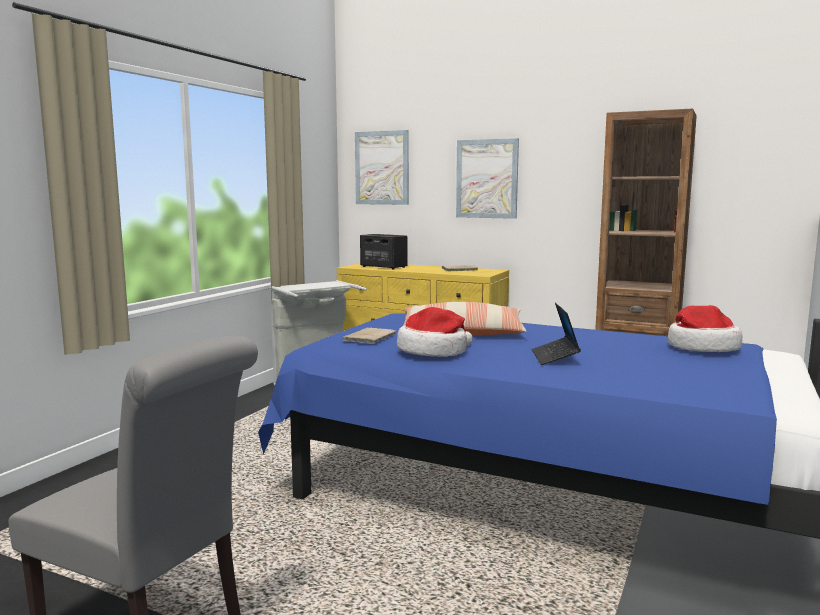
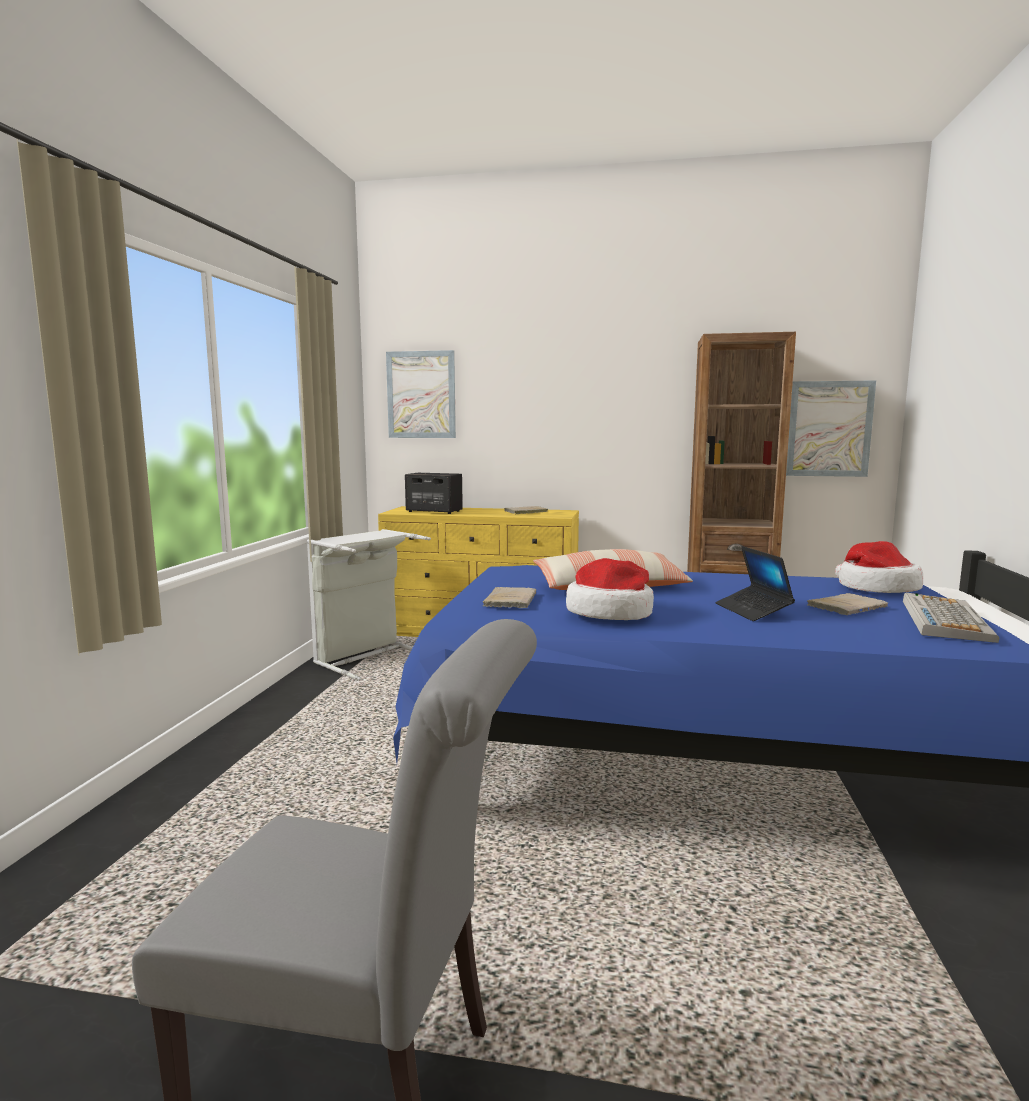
camera: 15 degrees left, 0 degrees up
(487, 179) = (550, 408): picture -> picture (829, 429)
(645, 360) = (848, 607): none -> beige book
(718, 375) = (944, 619): none -> keyboard

